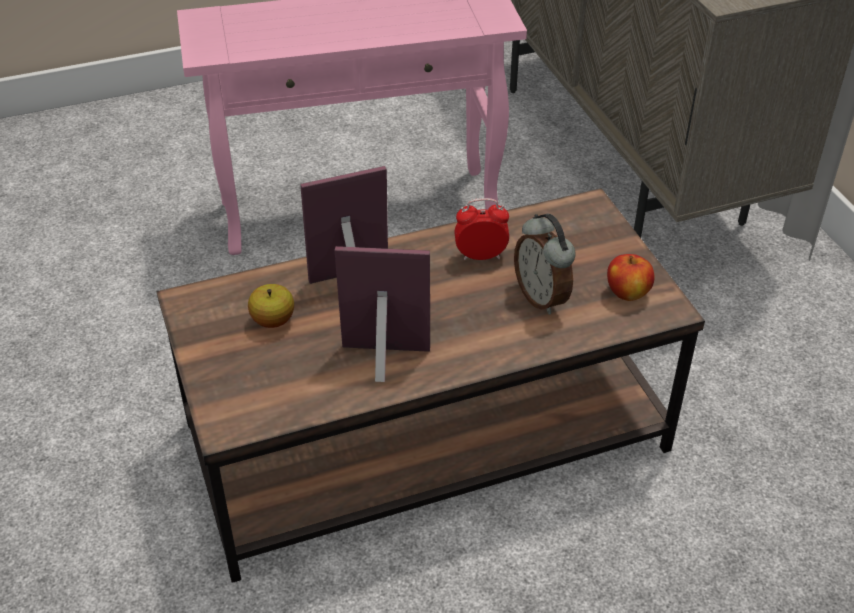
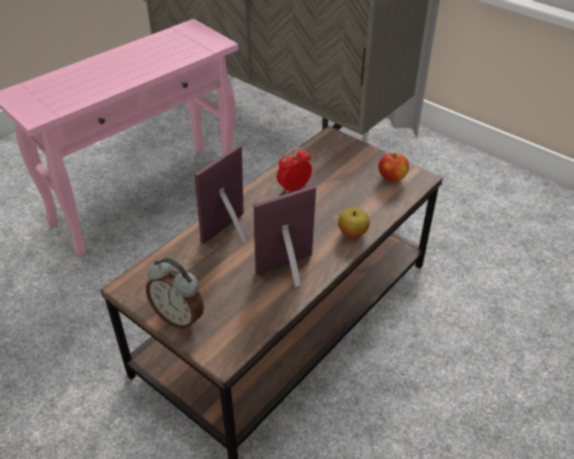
camera: 30 degrees left, 0 degrees up
(273, 320) = (198, 276): apple -> apple (352, 232)
(542, 297) = (349, 198): alarm clock -> alarm clock (179, 317)

